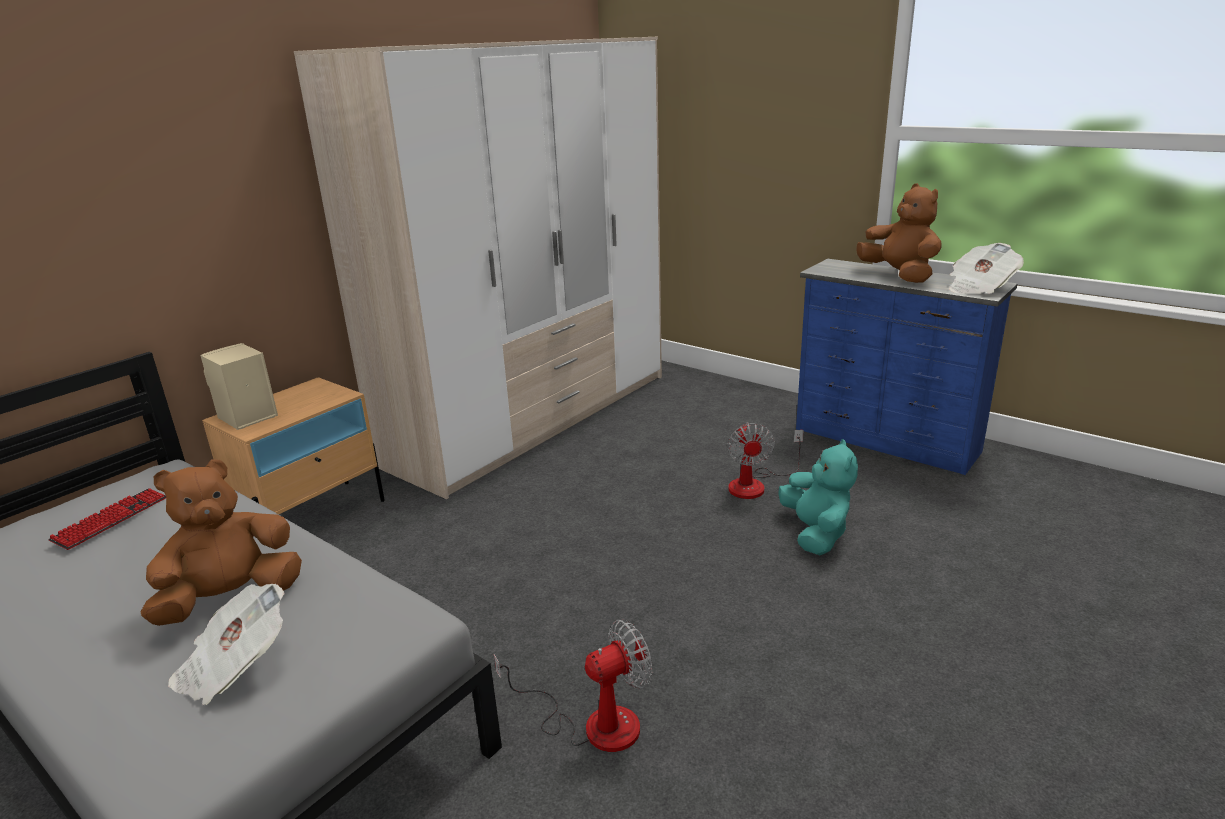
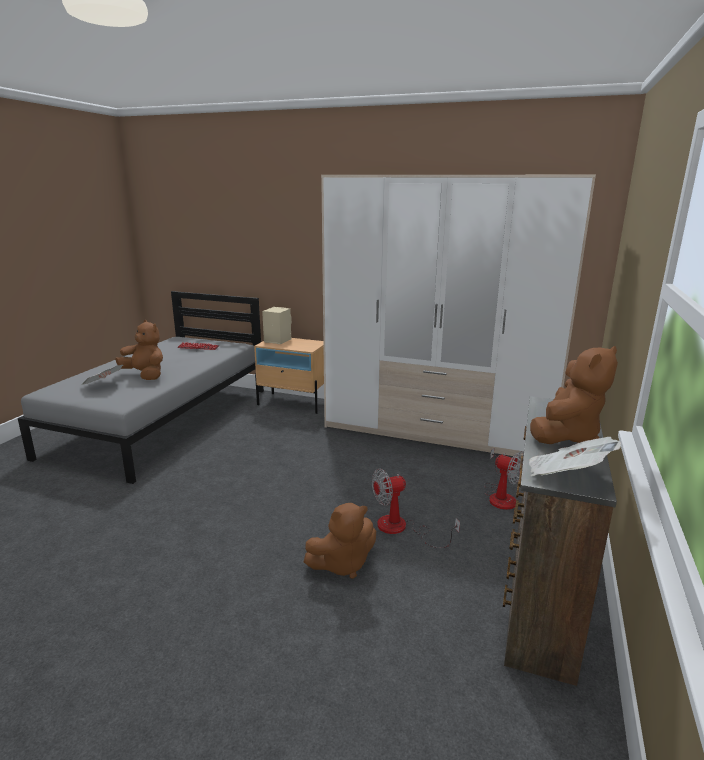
camera: 70 degrees right, 5 degrees down
(593, 723) = (145, 504): fan -> fan (501, 496)
(816, 533) = (342, 564): turquoise plush toy -> brown plush toy
(885, 441) = (538, 601): blue dresser -> brown dresser

